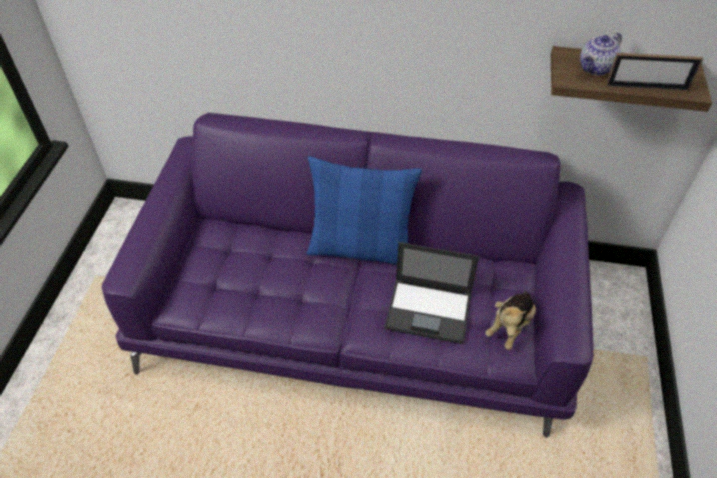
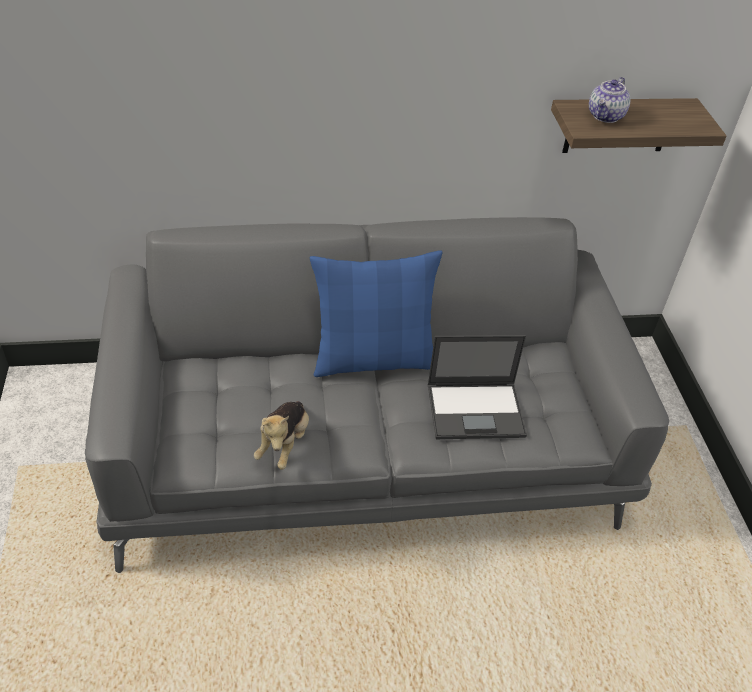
camera: 20 degrees left, 5 degrees down
(358, 313) = (368, 444): purple sofa -> grey sofa
(510, 326) = (566, 409): plush toy -> plush toy (284, 444)
(646, 88) = (661, 129): picture frame -> none

